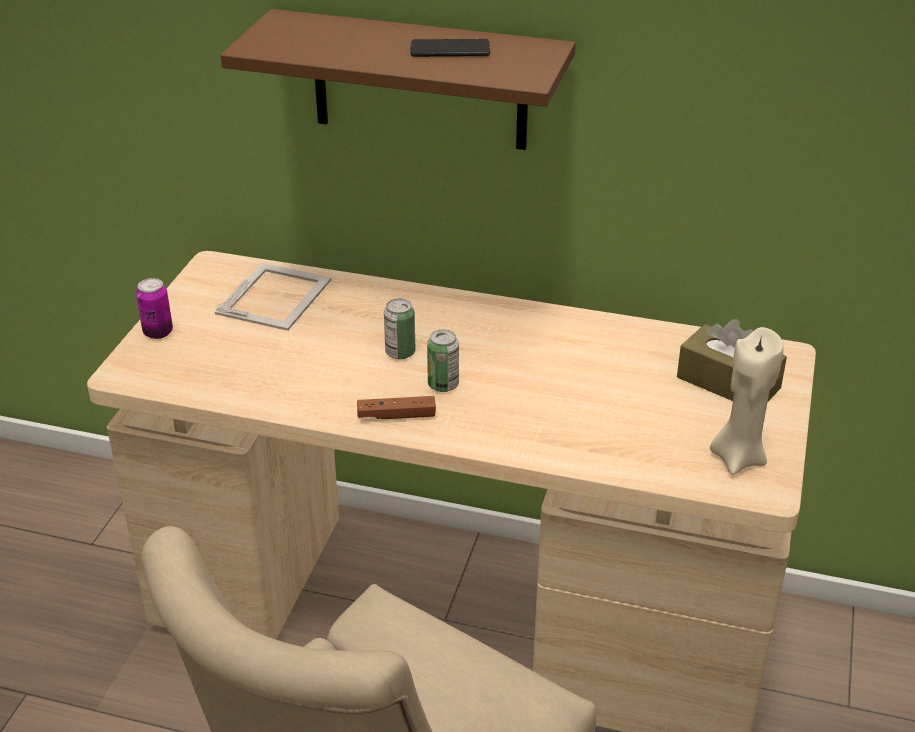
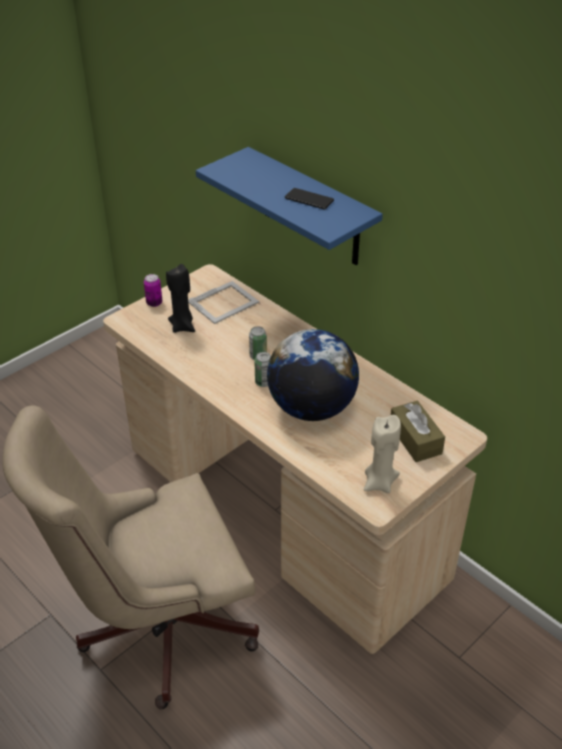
camera: 30 degrees right, 5 degrees up
(239, 350) = (183, 326): none -> black candle
(396, 415) = (227, 390): brown game controller -> none
(419, 81) = (311, 208): brown shelf -> blue shelf
(548, 395) = (311, 408): none -> globe

